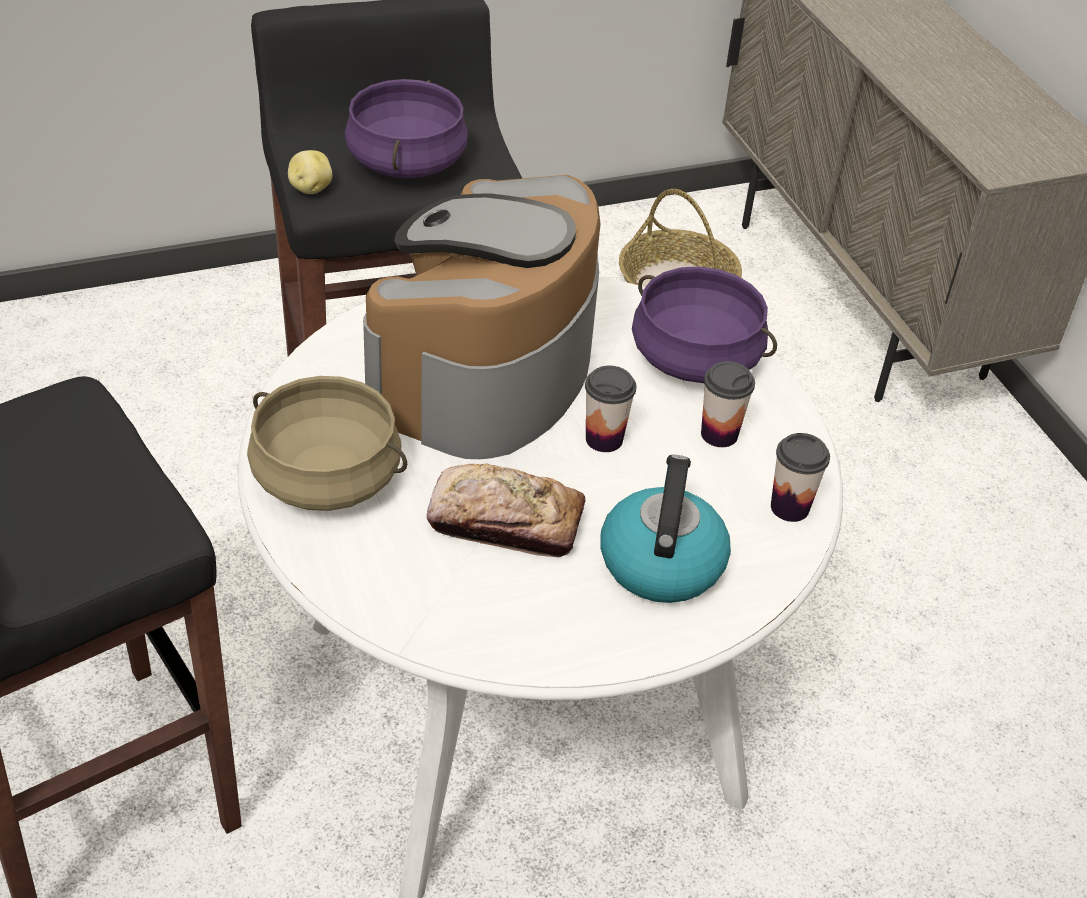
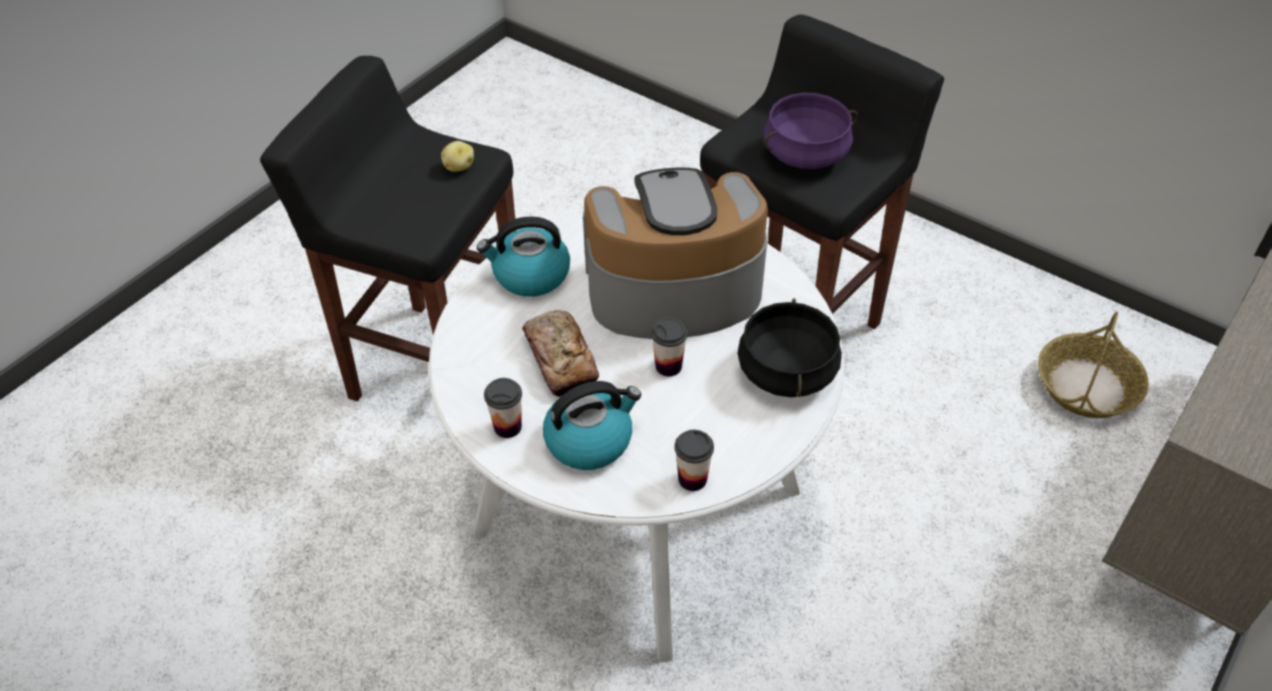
camera: 60 degrees right, 5 degrees up
(310, 188) = (735, 134): potato -> potato (458, 167)
(327, 477) = (530, 275): beige cooking pot -> kettle
(696, 358) = (788, 371): purple cooking pot -> black cooking pot
(719, 434) = (726, 415): cup -> cup (507, 427)

